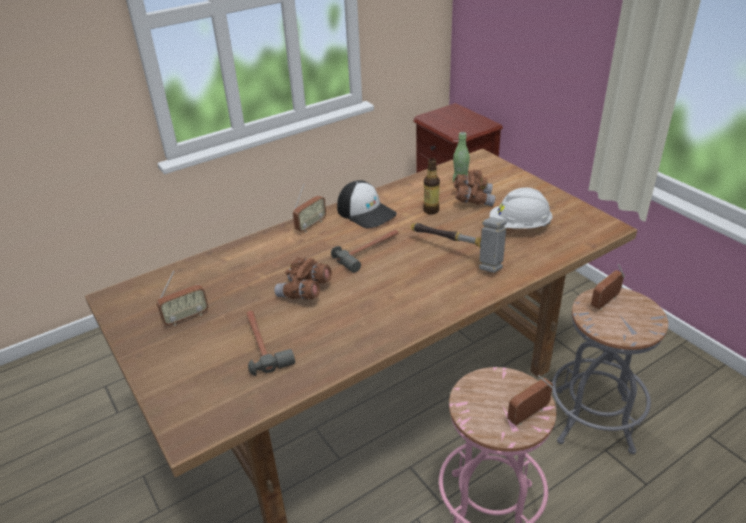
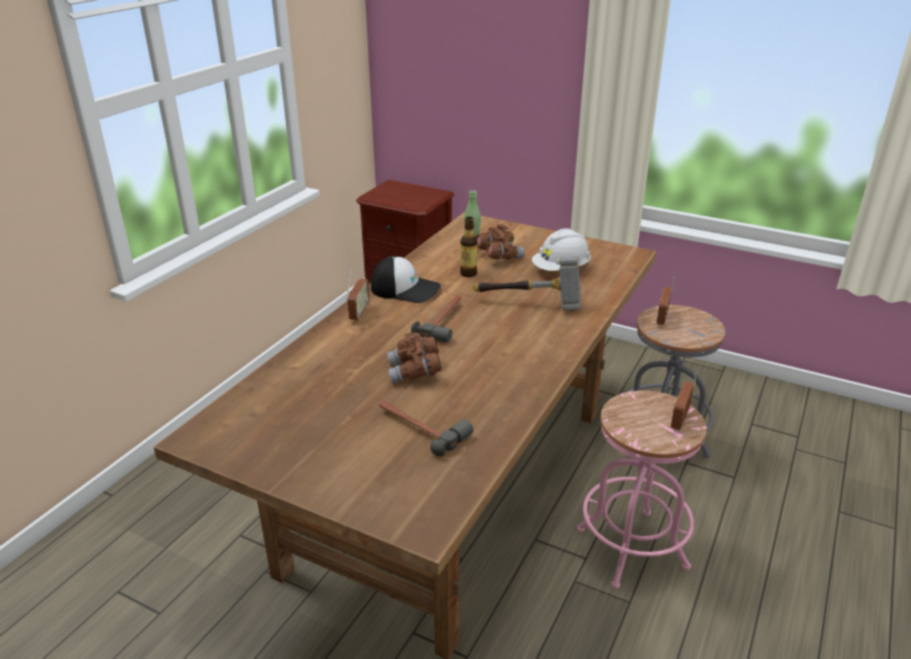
camera: 30 degrees left, 5 degrees down
(186, 317) = (308, 430): radio -> none

